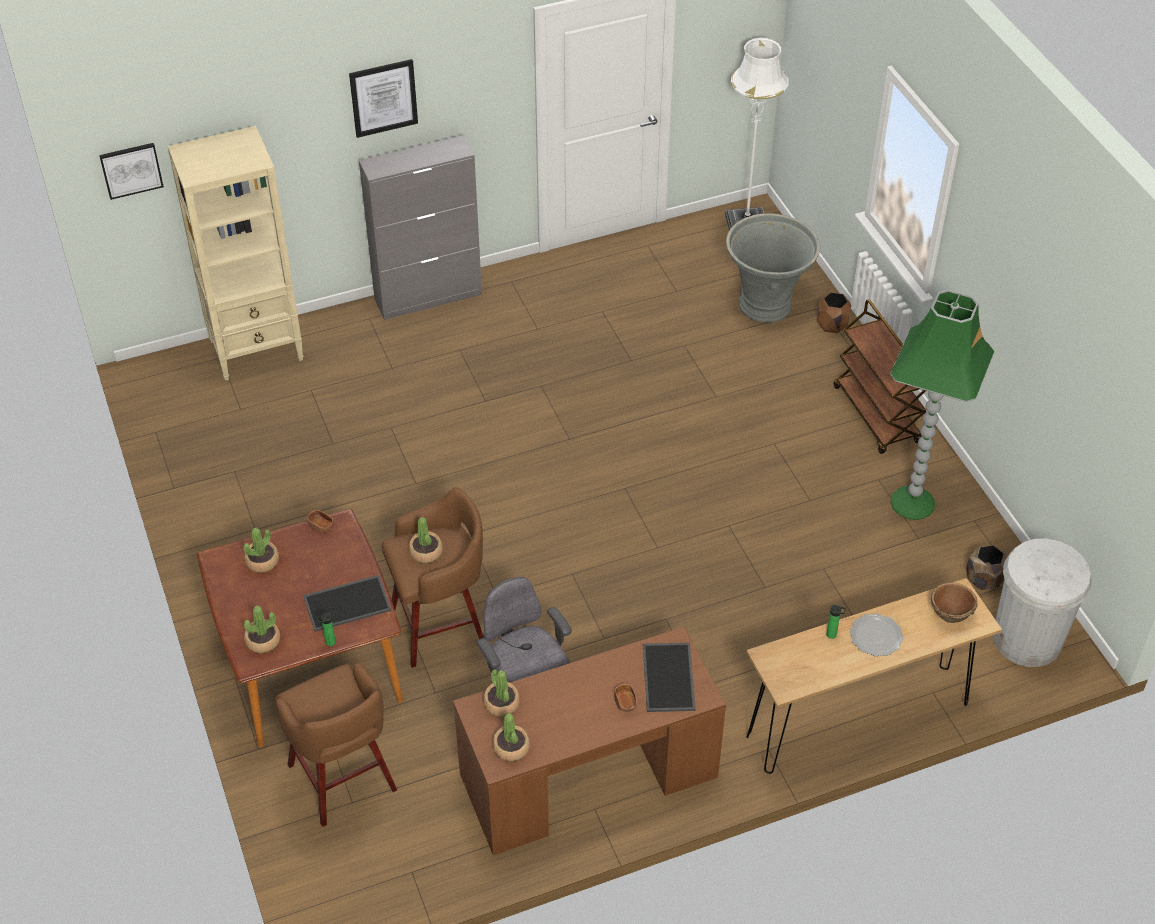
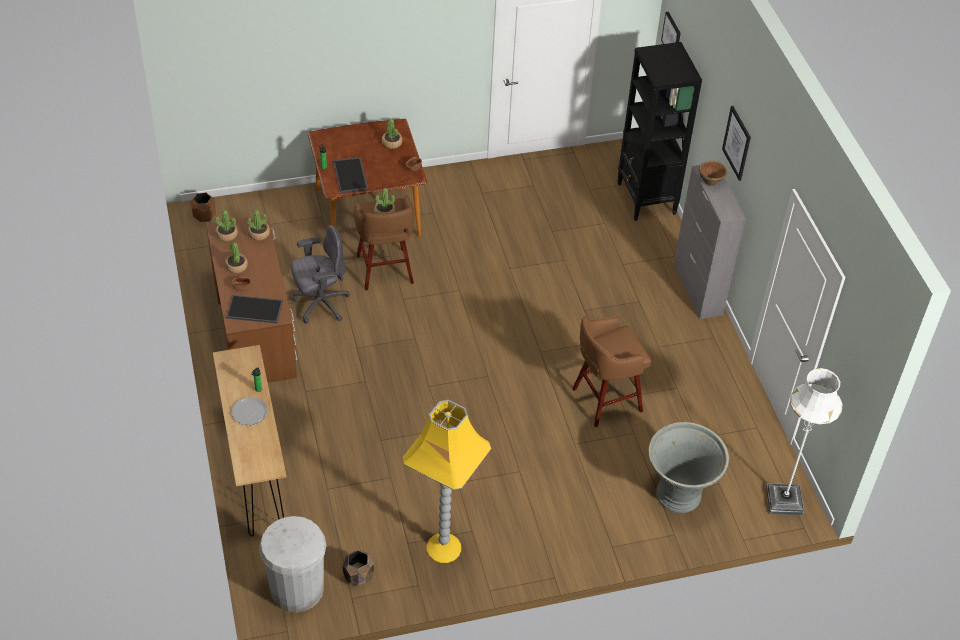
camera: 95 degrees right, 0 degrees up
(257, 350) = (646, 199): beige bookcase -> black bookcase
(263, 641) = (332, 141): potted plant -> potted plant (236, 266)
(343, 780) = (283, 222): brown stool -> brown stool (604, 400)
(831, 325) = (651, 537): brown planter -> brown planter (204, 216)
(877, 415) = (541, 546): brown cart -> none
(913, 502) = (444, 548): green floor lamp -> yellow floor lamp
(950, 614) = (256, 457): brown bowl -> brown bowl (711, 181)

